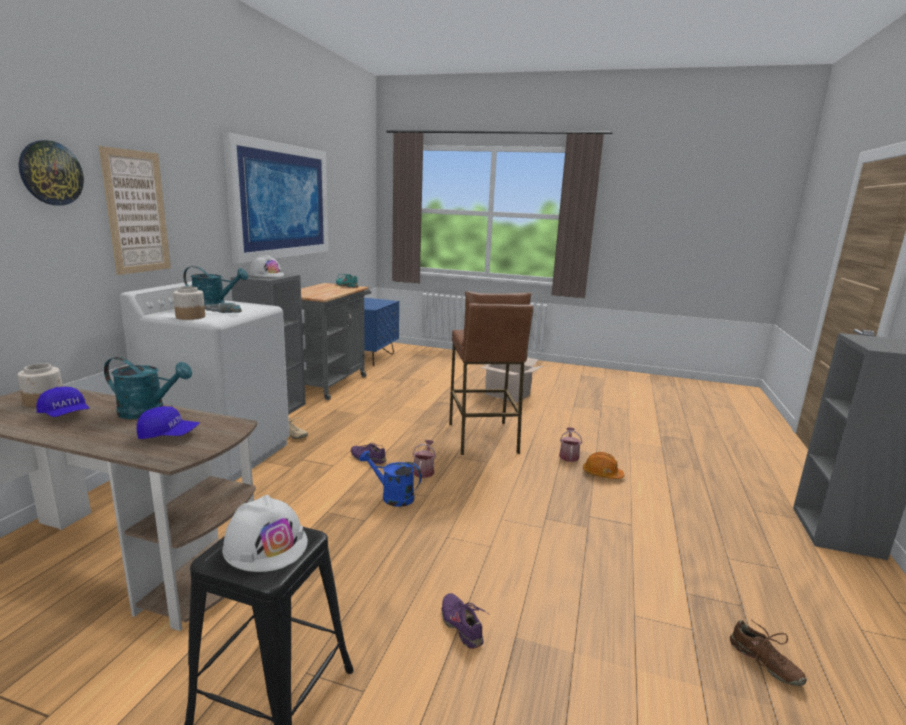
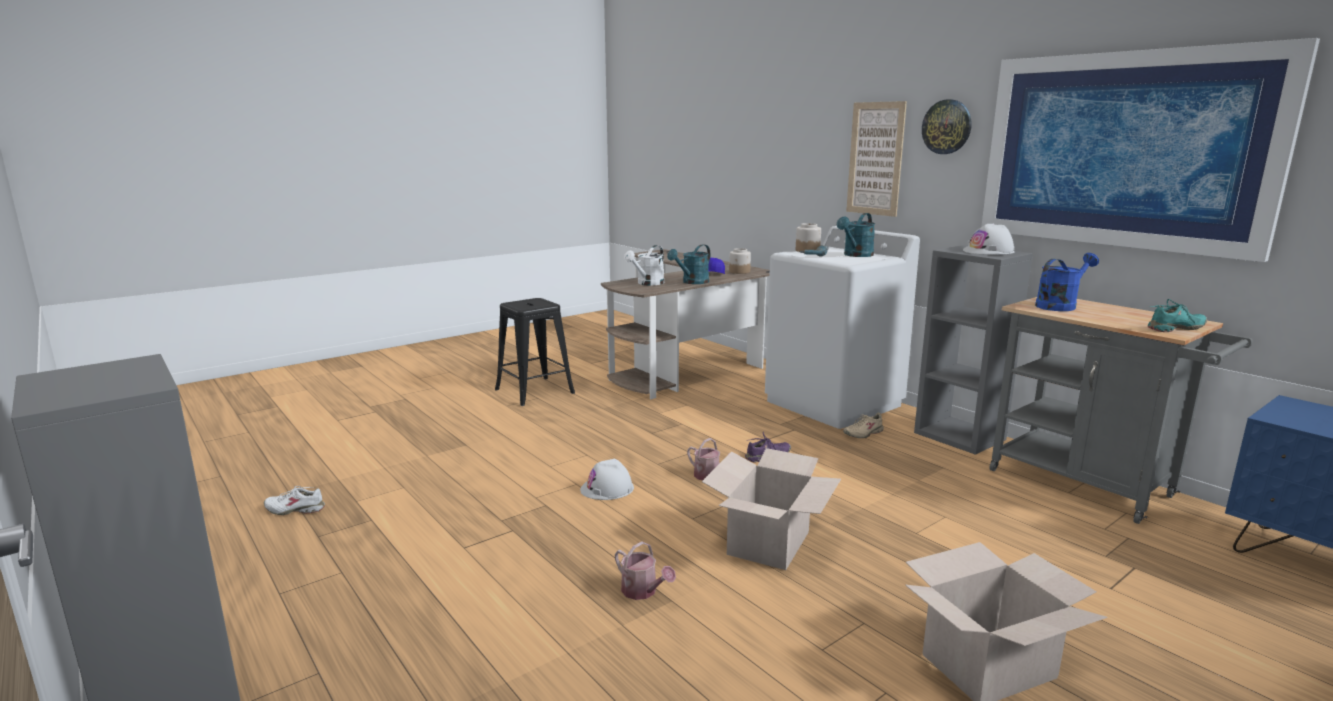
camera: 125 degrees right, 0 degrees up
(51, 173) = (819, 128): wall clock -> wall clock (947, 127)
(169, 435) = (647, 283): blue cap -> white watering can
(266, 544) = (530, 304): white hard hat -> white hard hat (607, 489)
(392, 496) = (675, 450): blue watering can -> blue watering can (1059, 306)
(462, 625) = (500, 434): purple shoe -> none
(482, 438) = (768, 542): brown stool -> cardboard box
(602, 474) = (565, 590): orange hard hat -> none
(764, 663) = (295, 509): brown shoe -> white shoe

